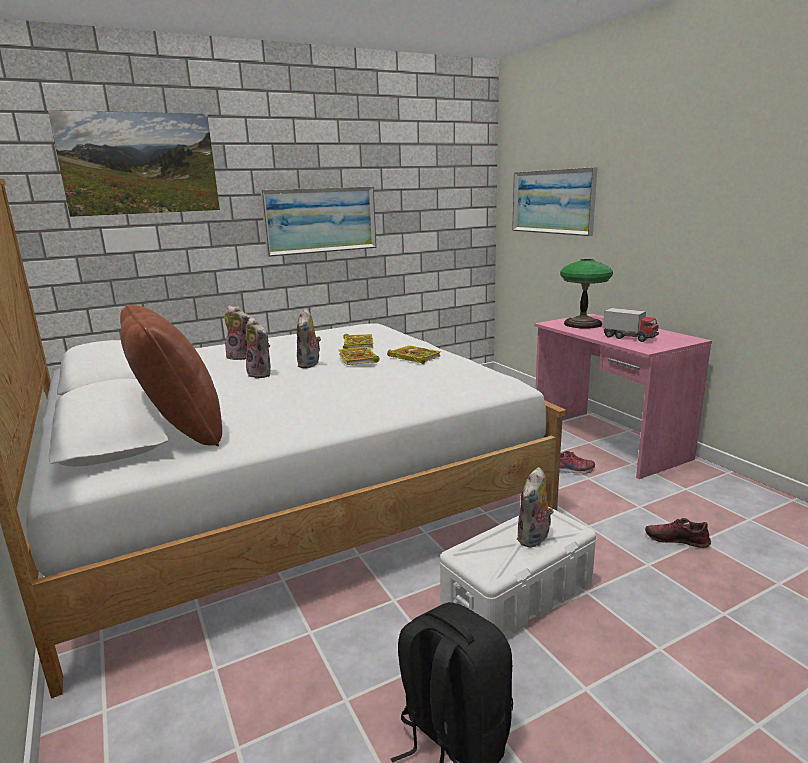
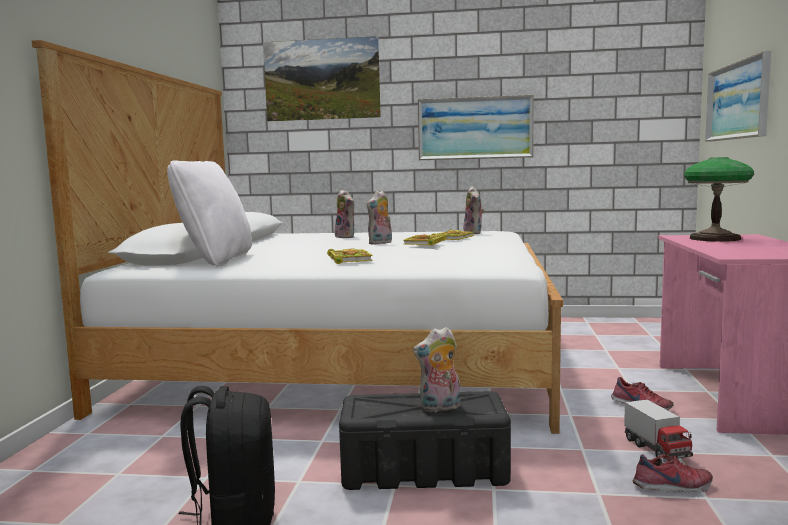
camera: 35 degrees right, 10 degrees down
(180, 432) = (216, 260): brown pillow -> white pillow
(262, 374) = (335, 244): plush toy -> plush toy (474, 233)
(413, 357) = (475, 246): book -> book (349, 259)
(518, 594) = (425, 470): white storage box -> black storage box
(629, 337) = (739, 249): toy truck -> toy truck (656, 449)
(676, 539) = (673, 487): shoe -> shoe turned 120 degrees clockwise

